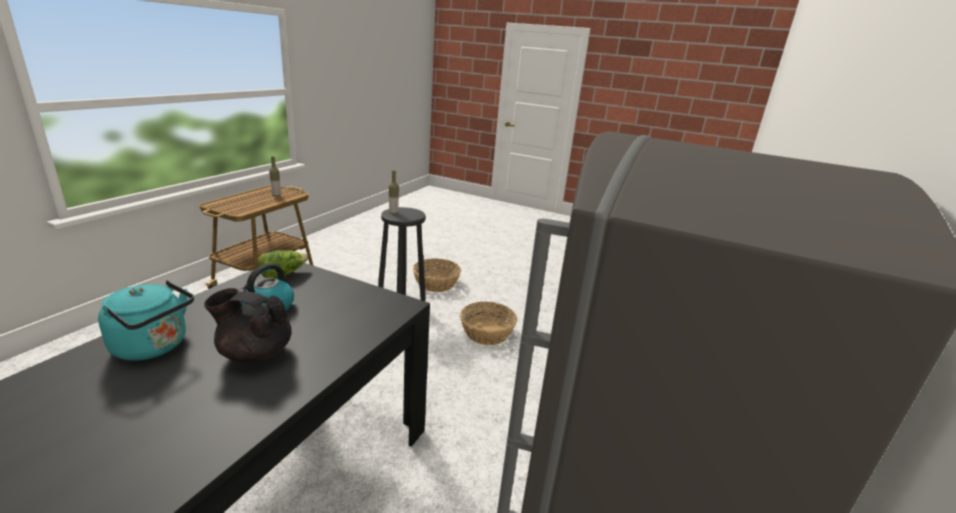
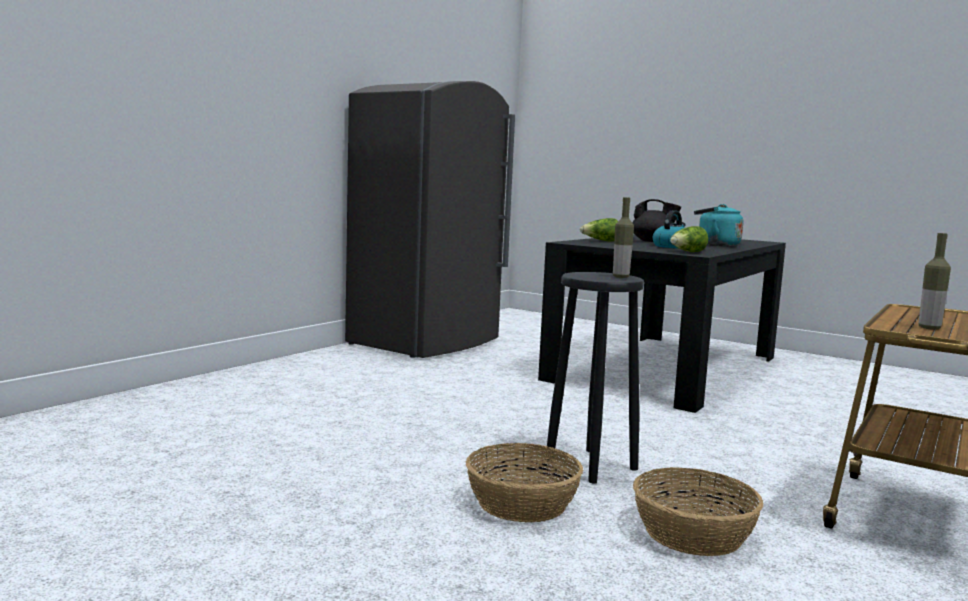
camera: 170 degrees left, 15 degrees down
(349, 333) = (600, 241): none -> lettuce
(487, 333) = (443, 428): basket -> basket (692, 533)

